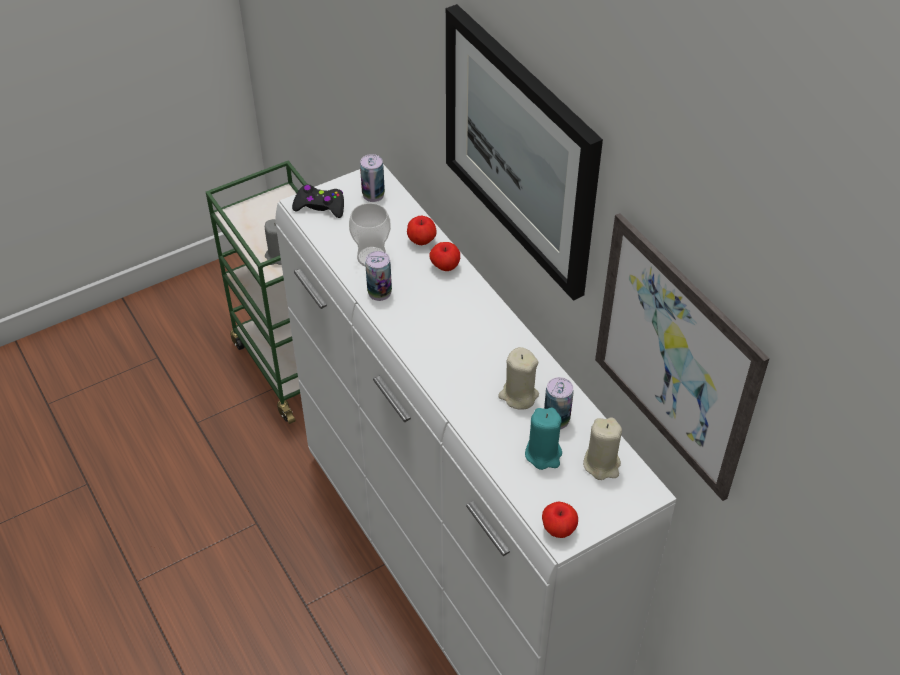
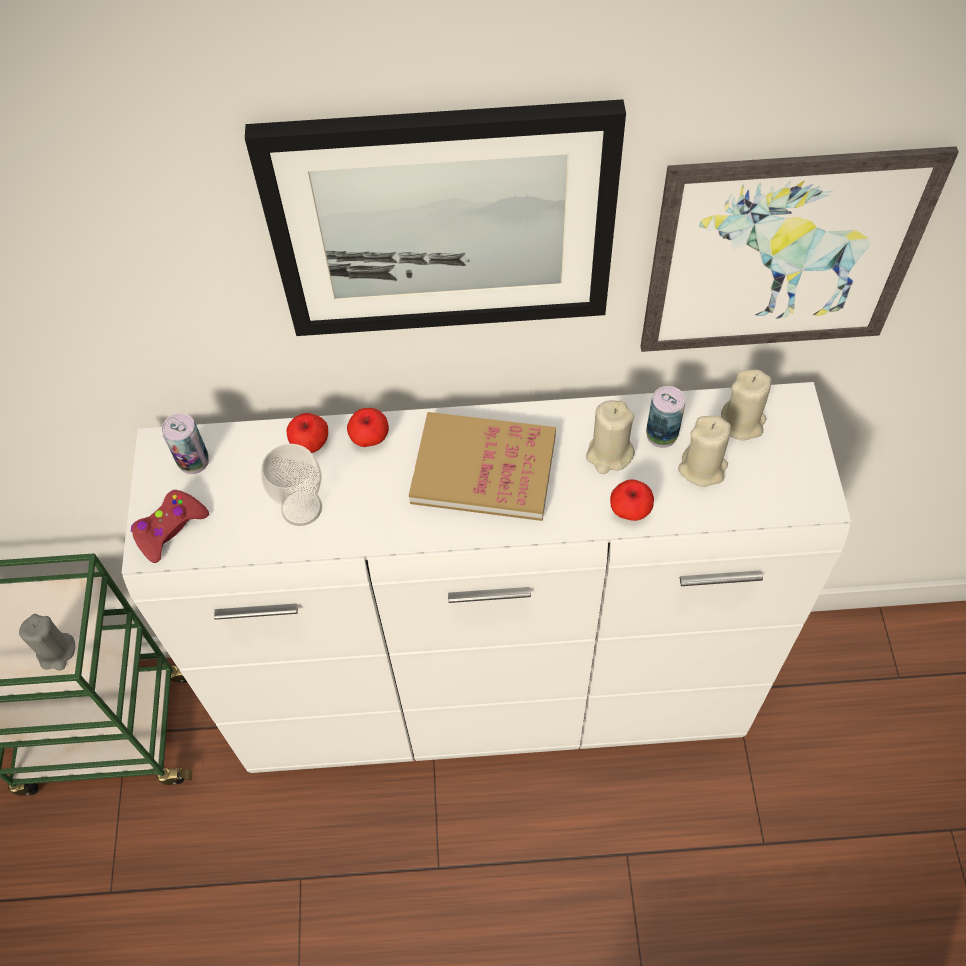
camera: 60 degrees left, 10 degrees up
(320, 206) = (170, 529): black game controller -> red game controller
(379, 292) = (367, 524): can -> none
(460, 333) = (484, 469): none -> book
(543, 454) = (702, 468): turquoise candle -> beige candle
(558, 529) = (808, 500): apple -> apple (630, 510)

